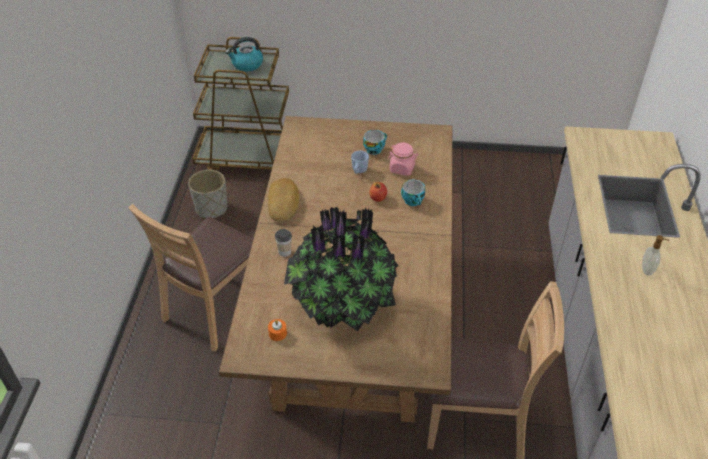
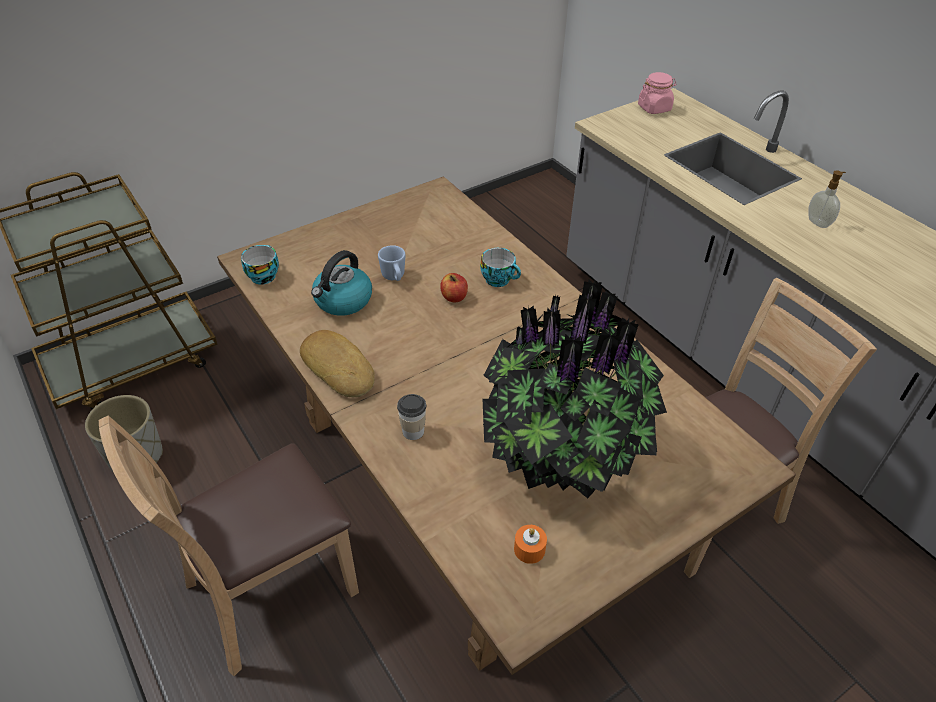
camera: 40 degrees left, 0 degrees up
(214, 309) = (270, 591): brown chair -> brown chair turned 60 degrees clockwise
(247, 65) = (86, 215): kettle -> kettle (343, 301)
(374, 149) = (384, 242): cup -> cup (263, 275)
(402, 168) = (443, 249): pink jar -> pink jar (654, 108)

